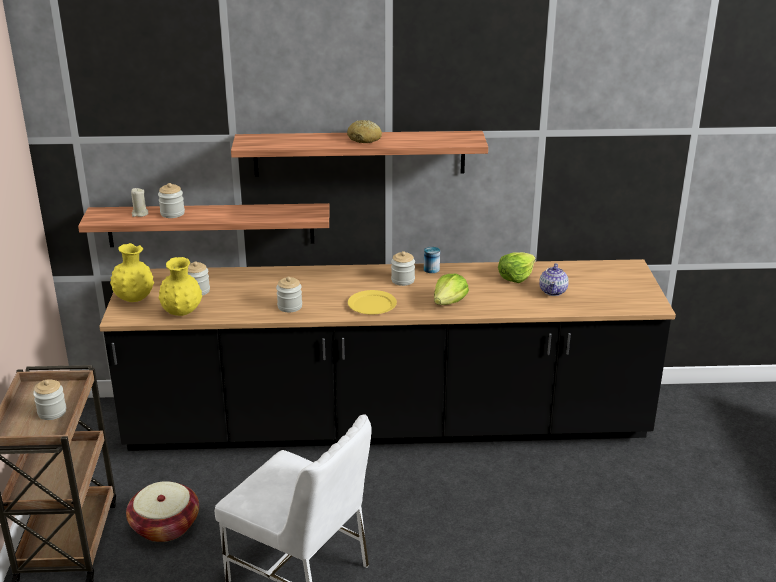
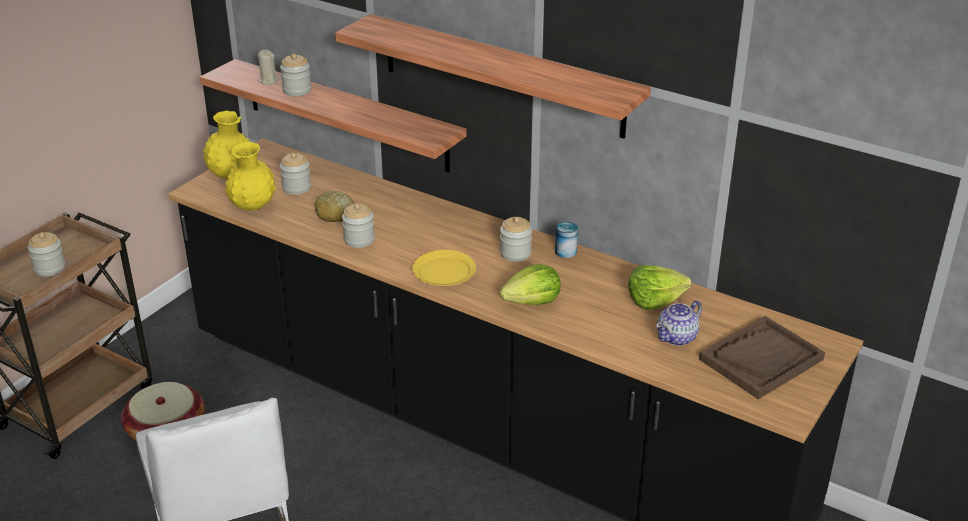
camera: 35 degrees right, 5 degrees up
(364, 139) = (492, 58): bread -> bread (335, 214)
(608, 286) = (761, 359): none -> brown tray

